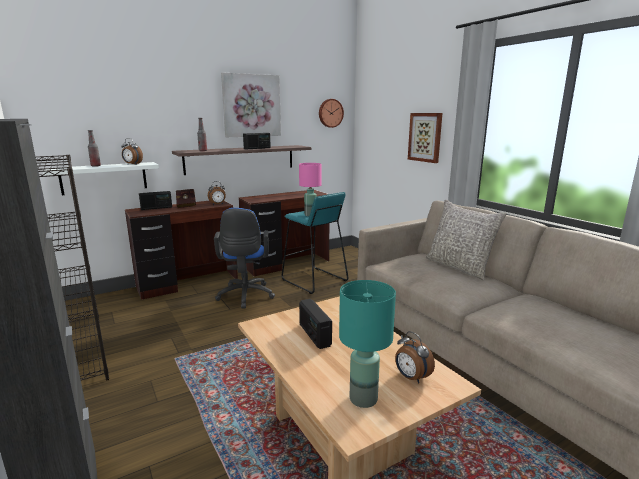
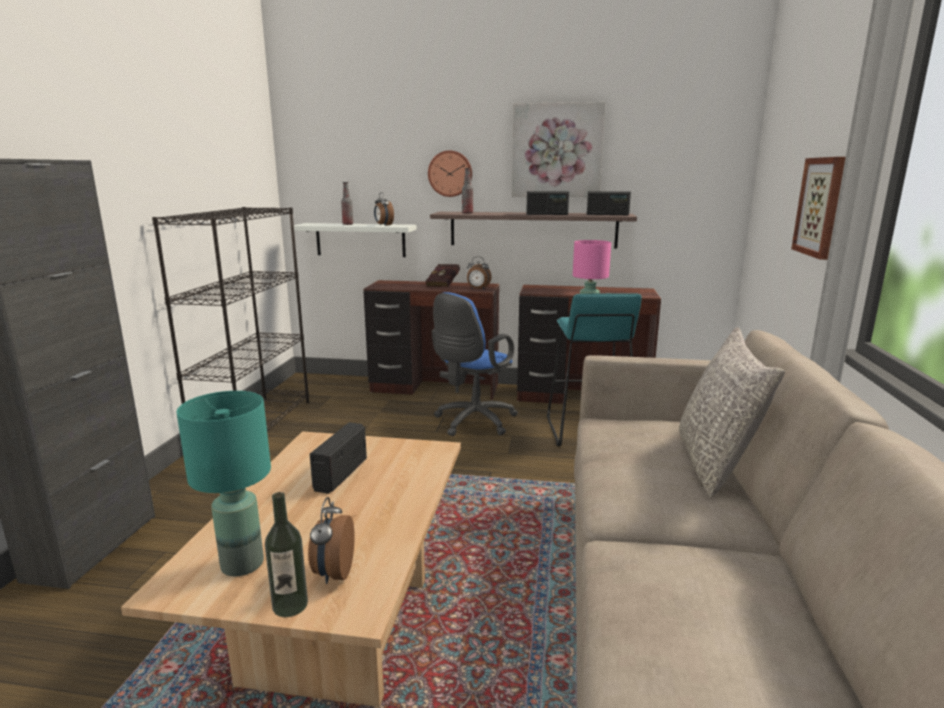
camera: 40 degrees right, 0 degrees up
(156, 208) = (408, 283): radio -> radio (607, 214)
(330, 113) = (701, 161): wall clock -> wall clock (450, 173)
(424, 400) = (290, 605): none -> bottle

